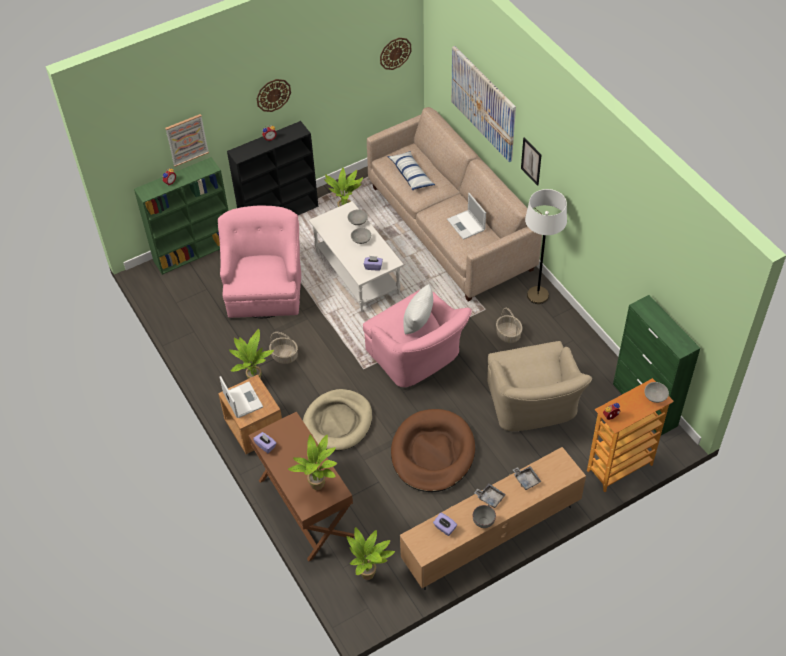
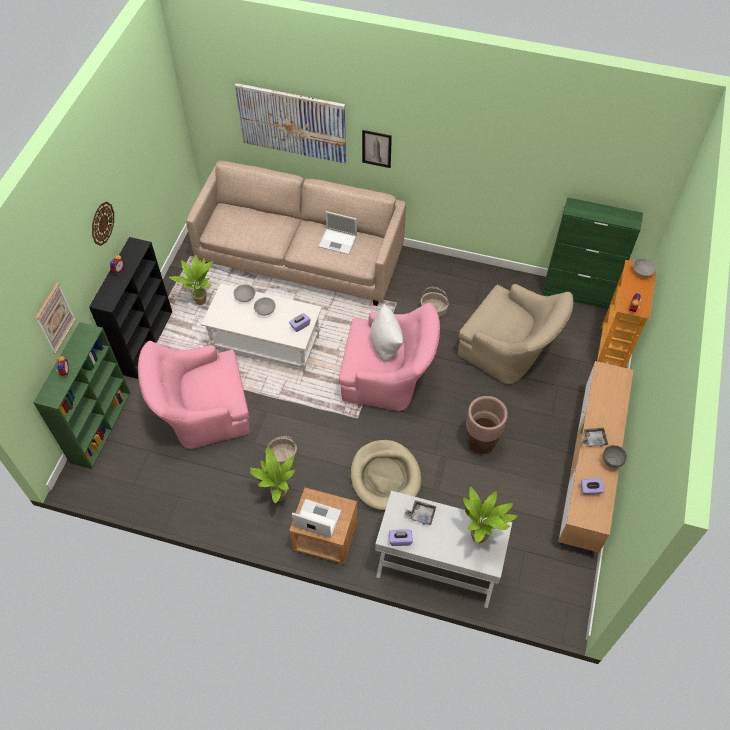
camera: 45 degrees left, 5 degrees up
(265, 288) = (201, 412): pink armchair -> pink armchair turned 60 degrees counterclockwise
(305, 508) = (437, 567): brown console table -> white console table
(370, 574) = (541, 576): potted plant -> none
(395, 53) = (168, 124): wall clock -> none
(411, 175) = (249, 229): pillow -> none
(432, 453) = (481, 443): brown dog bed -> brown planter
(526, 479) = (601, 405): grey tray -> grey tray (421, 514)
(537, 295) = (421, 265): white floor lamp -> none

